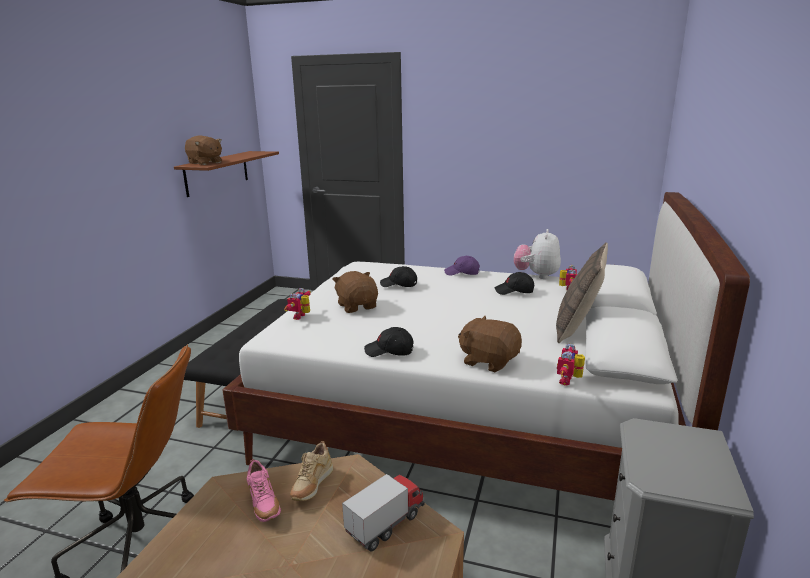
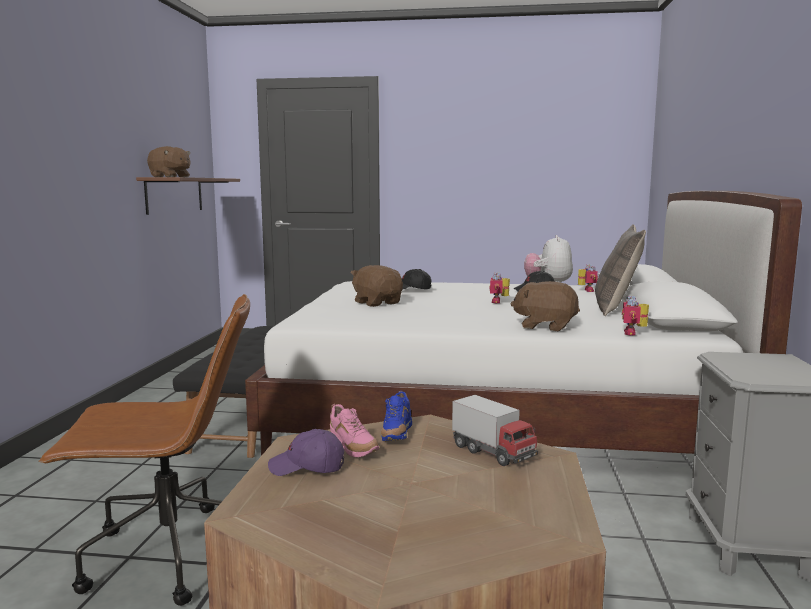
camera: 10 degrees left, 10 degrees down
(302, 317) = (322, 309): toy robot -> toy robot (499, 302)
(311, 487) = (396, 436): beige shoe -> blue shoe
(385, 524) = (493, 453): toy truck -> toy truck turned 105 degrees clockwise
(389, 351) = (438, 324): black cap -> none
(462, 273) = (471, 283): purple cap -> purple cap (307, 467)

